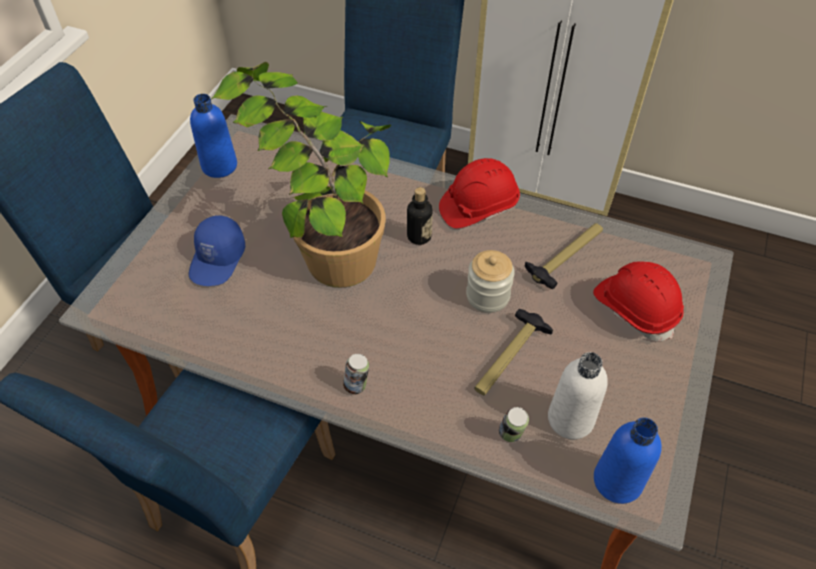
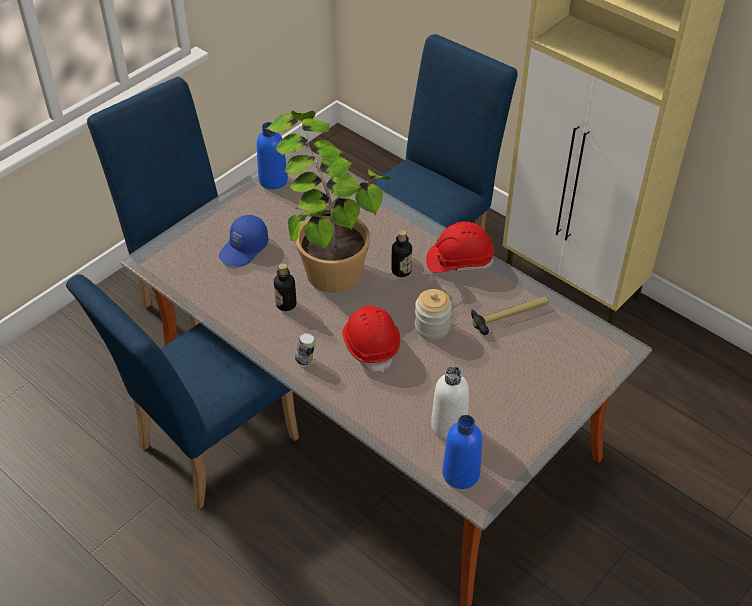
camera: 20 degrees right, 5 degrees down
(300, 317) = (286, 304): none -> bottle
(509, 357) = (425, 373): hammer -> none
(511, 435) = (399, 423): can -> none
(635, 309) = (543, 367): red hard hat -> red hard hat (371, 345)

